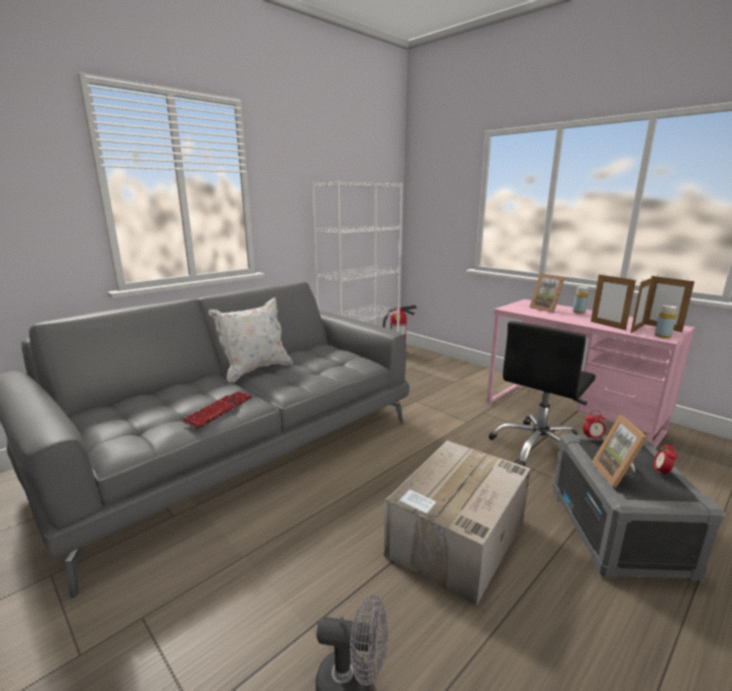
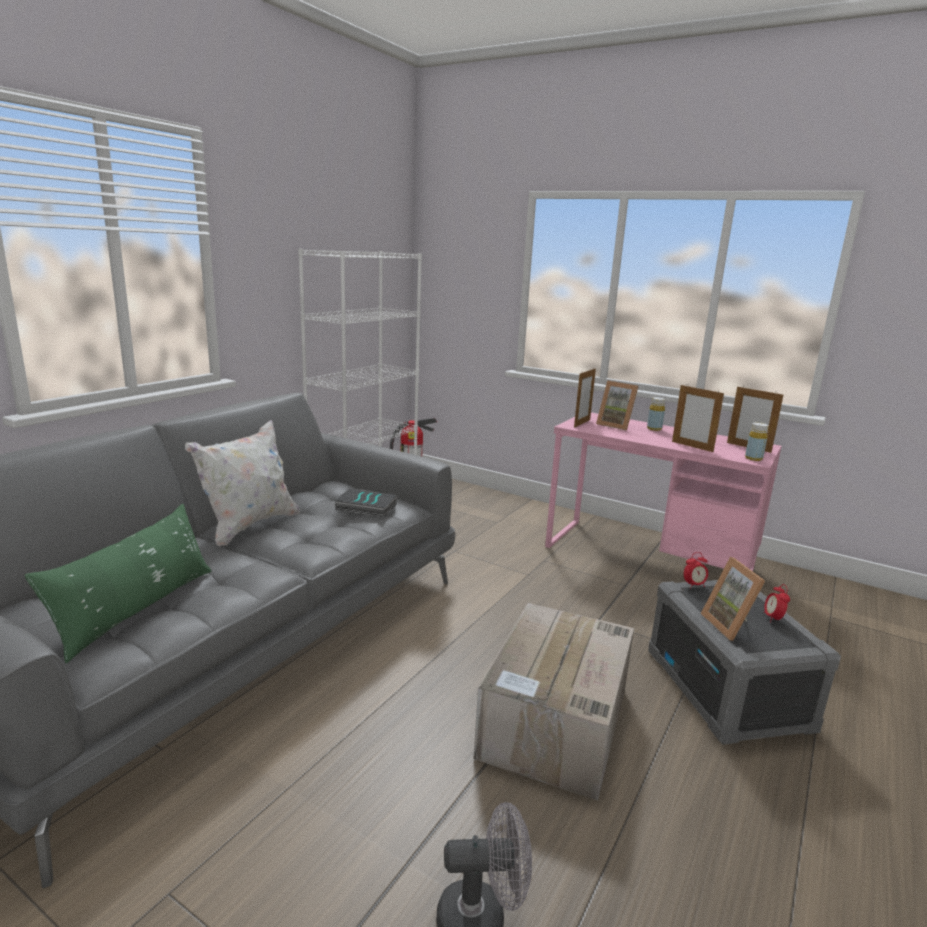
camera: 15 degrees left, 0 degrees up
(159, 419) = (137, 609): none -> green pillow
(219, 410) = (225, 589): keyboard -> none
(338, 362) = (365, 507): none -> book
(538, 448) = (620, 601): black office chair -> none
(637, 329) = (724, 450): picture frame -> picture frame (582, 423)

